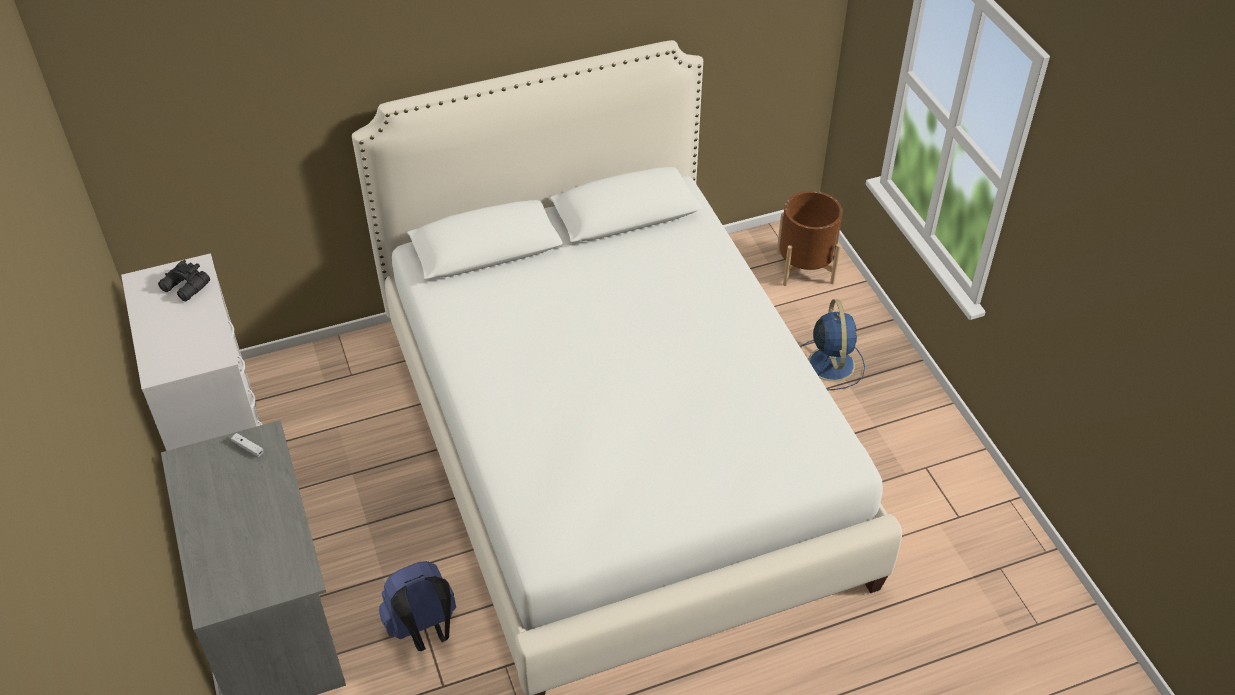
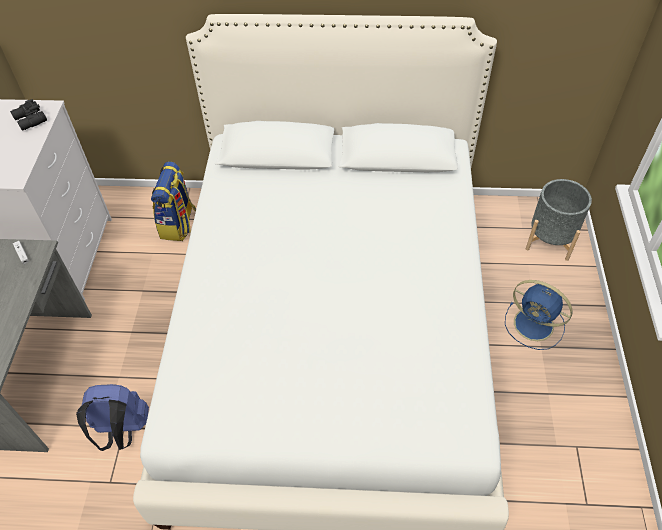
camera: 25 degrees right, 5 degrees up
(351, 382) = (178, 224): none -> backpack
(805, 267) = (550, 240): brown planter -> grey planter
(831, 362) = (535, 325): blue fan -> blue fan turned 105 degrees clockwise

